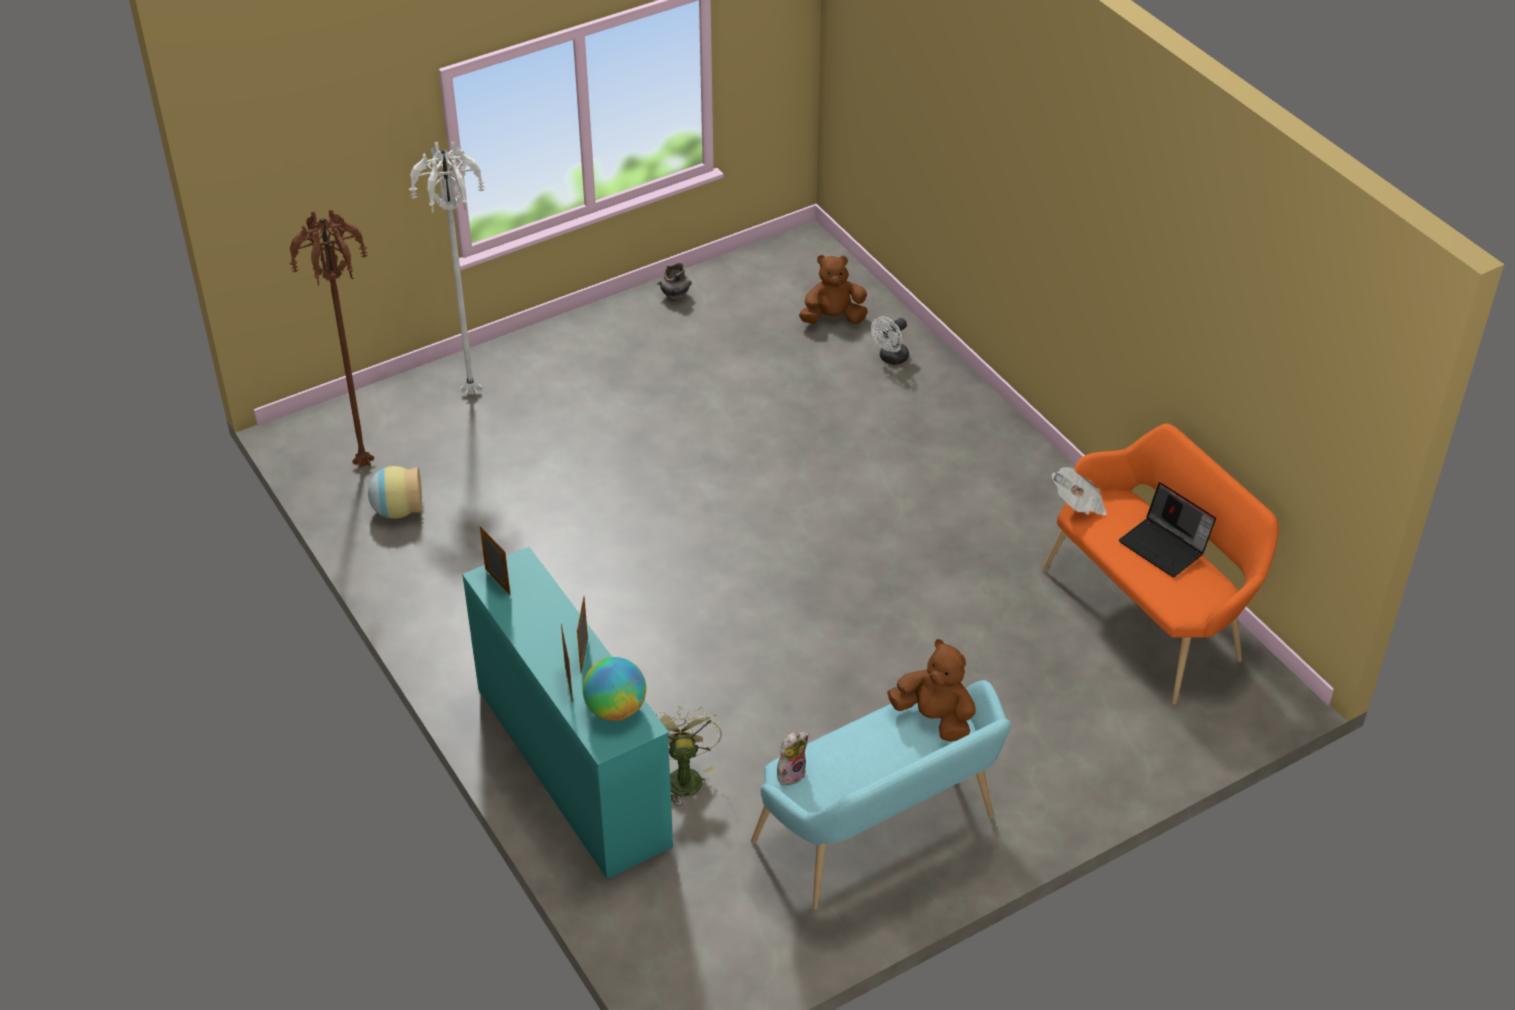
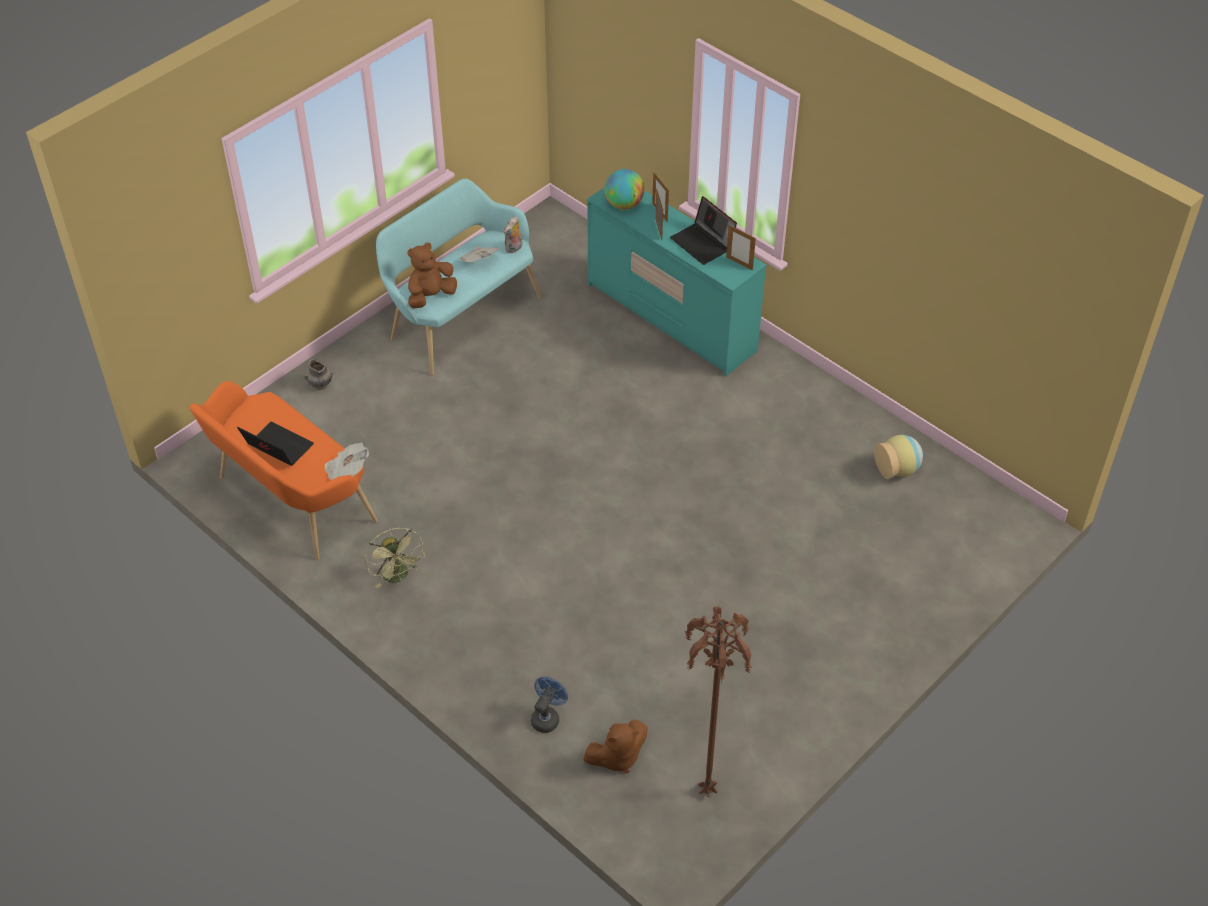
camera: 165 degrees right, 5 degrees up
(366, 464) = (950, 503): brown floor lamp -> brown floor lamp (705, 792)
(473, 393) = (907, 592): white floor lamp -> none
(531, 621) = (703, 243): none -> laptop
(674, 296) = (783, 750): grey vase -> grey vase (321, 385)
(681, 776) = (599, 326): green fan -> green fan (398, 576)
(849, 763) = (479, 261): none -> newspaper
(890, 358) = (547, 717): white fan -> blue fan
(934, 718) = (431, 296): brown plush toy -> brown plush toy turned 120 degrees clockwise

